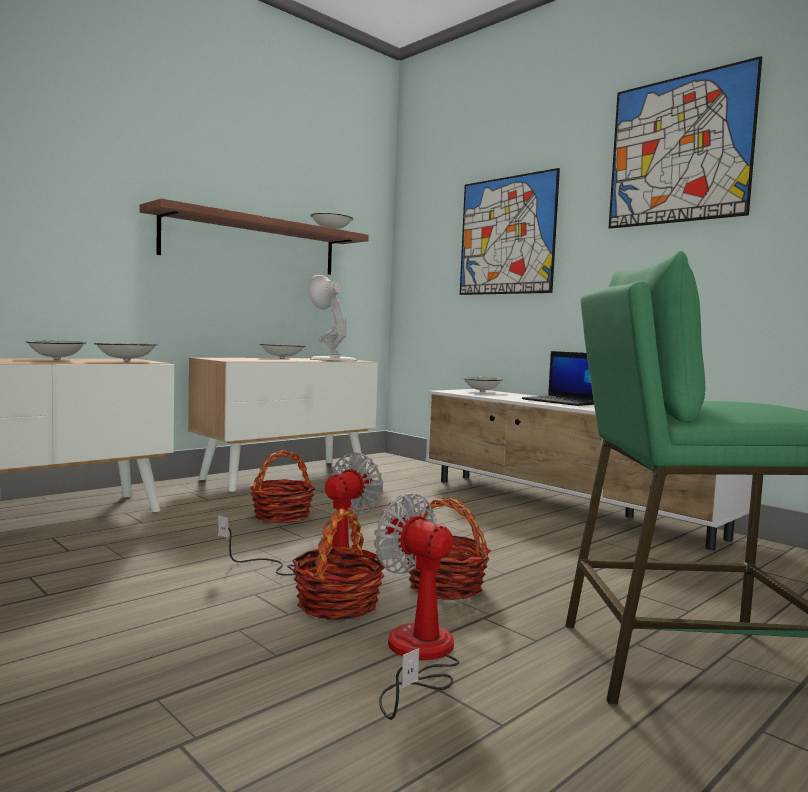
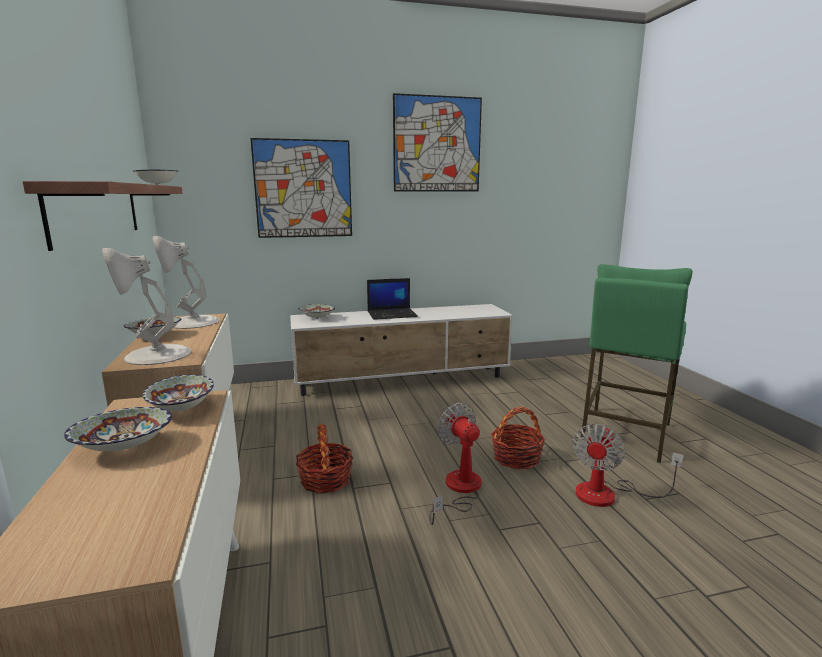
camera: 60 degrees left, 10 degrees up
(236, 359) = (156, 355): none -> white table lamp
(337, 604) = (530, 501): basket -> none
(417, 656) = (608, 494): fan -> fan turned 45 degrees counterclockwise

